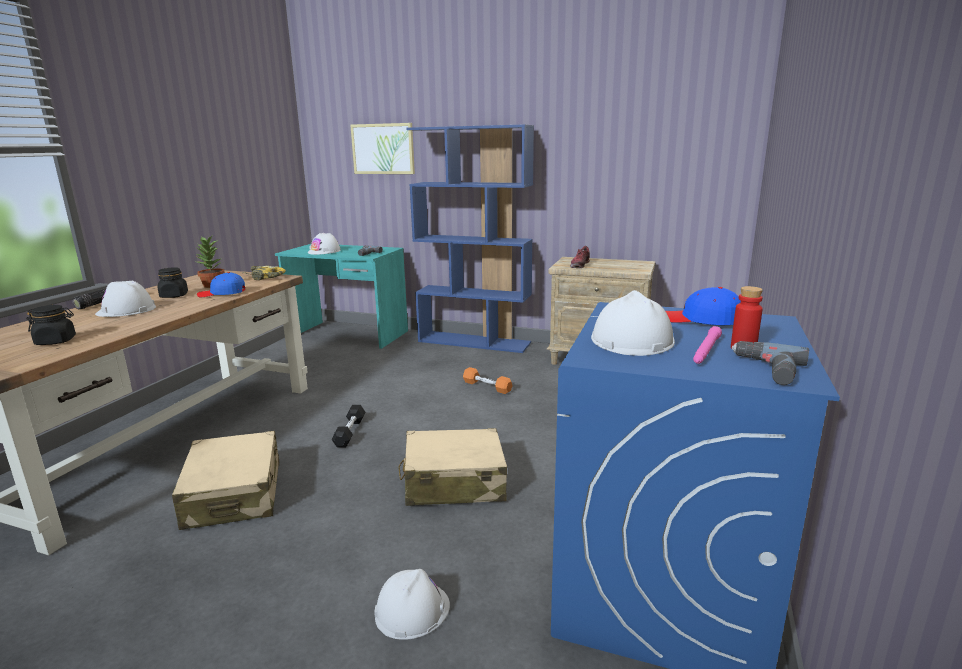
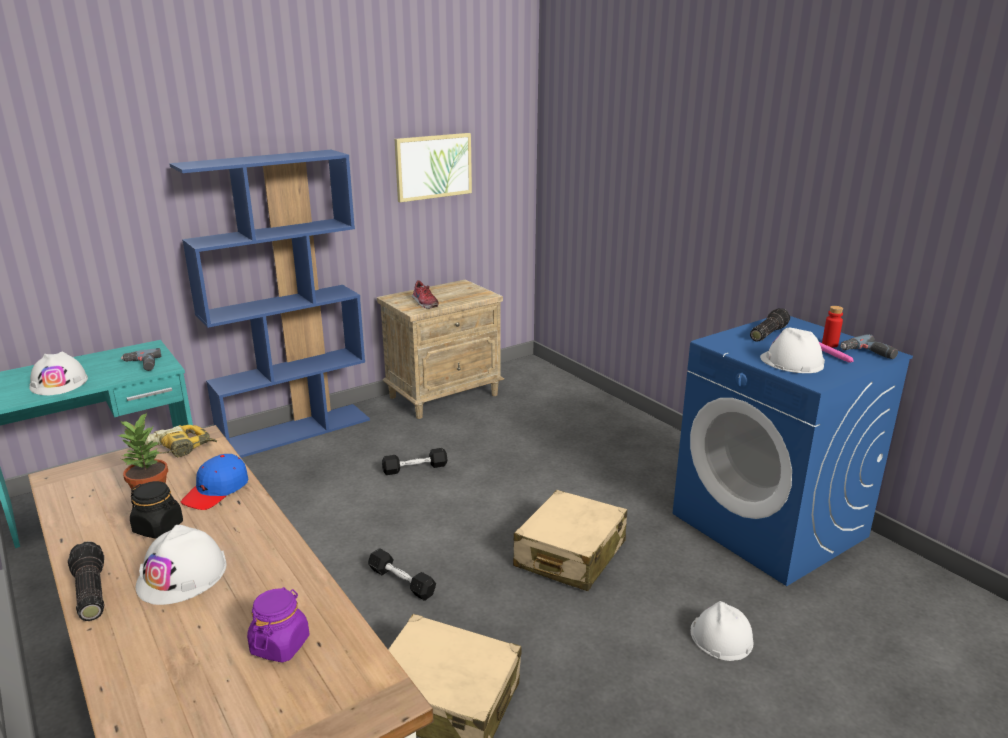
camera: 55 degrees left, 5 degrees up
(56, 341) = (280, 645): black jar -> purple jar
(383, 149) = (98, 199): picture -> picture (433, 166)
(487, 386) = (415, 468): orange dumbbell -> black dumbbell
(700, 320) = (767, 333): blue cap -> flashlight

